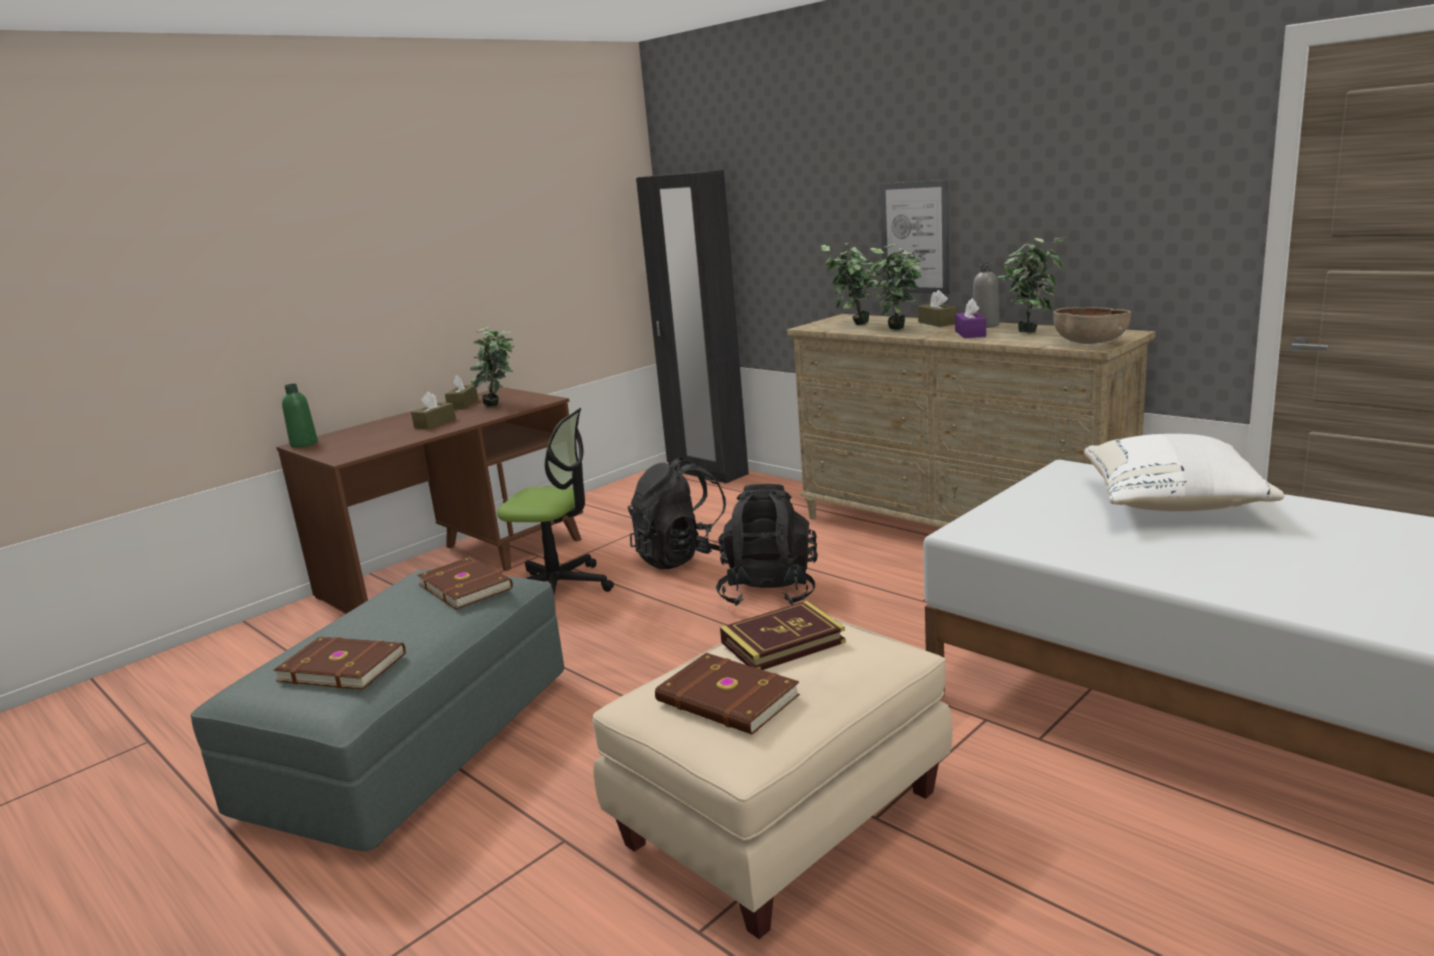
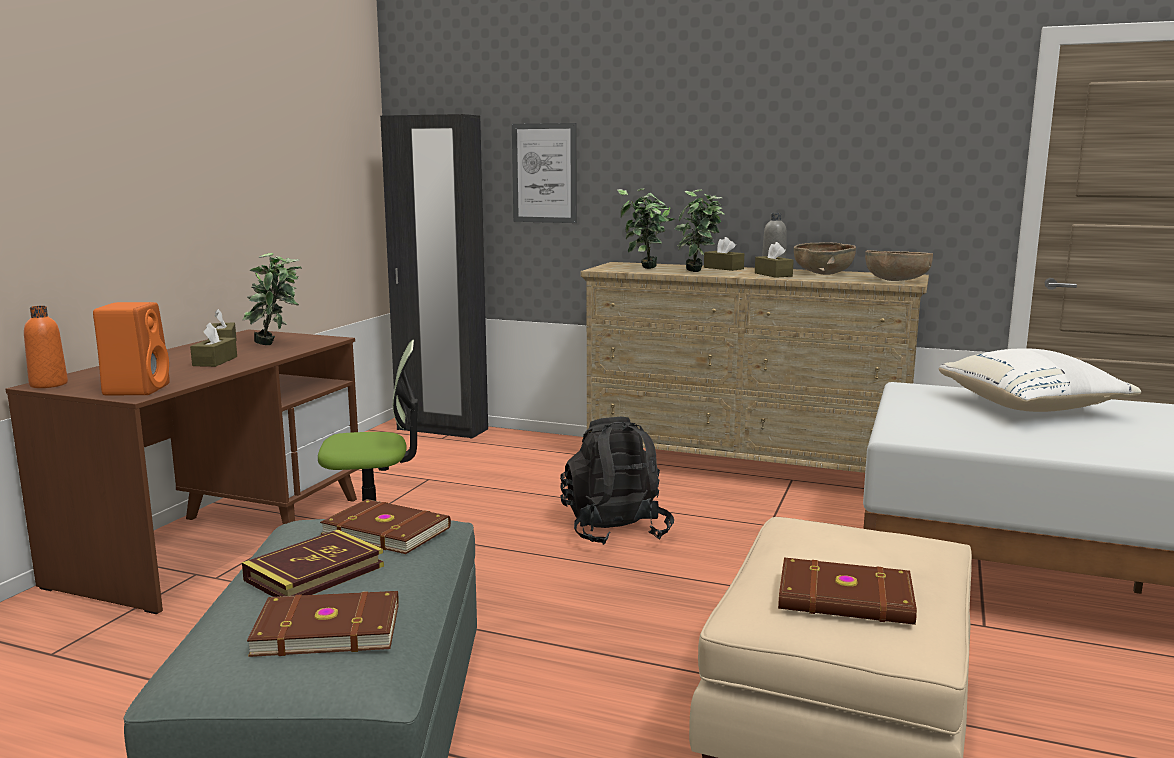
camera: 25 degrees left, 5 degrees down
(304, 444) = (48, 384): green bottle -> orange bottle
(350, 451) = (137, 389): none -> orange speaker
(683, 557) = (493, 507): black backpack -> none
(782, 642) = (827, 544): book -> book (314, 573)
(915, 238) = (694, 190): picture -> picture (544, 173)
(970, 333) = (773, 274): purple tissue box -> brown tissue box
(1030, 331) = (824, 273): potted plant -> brown bowl

